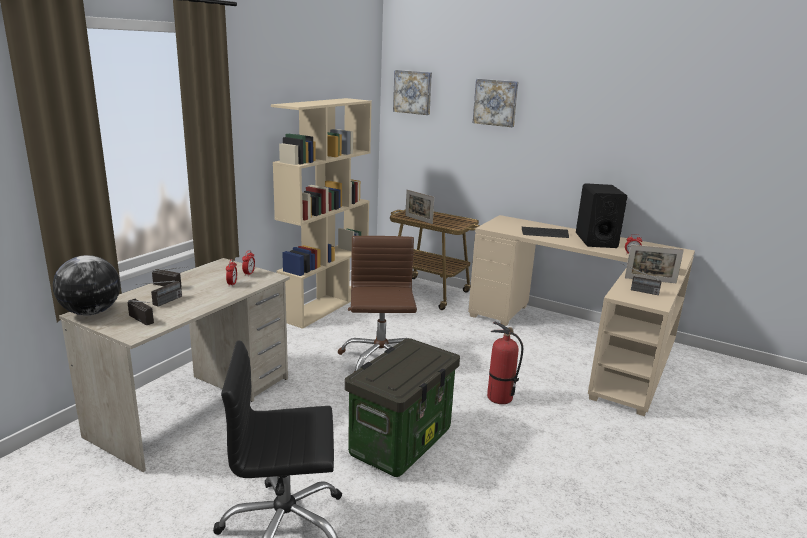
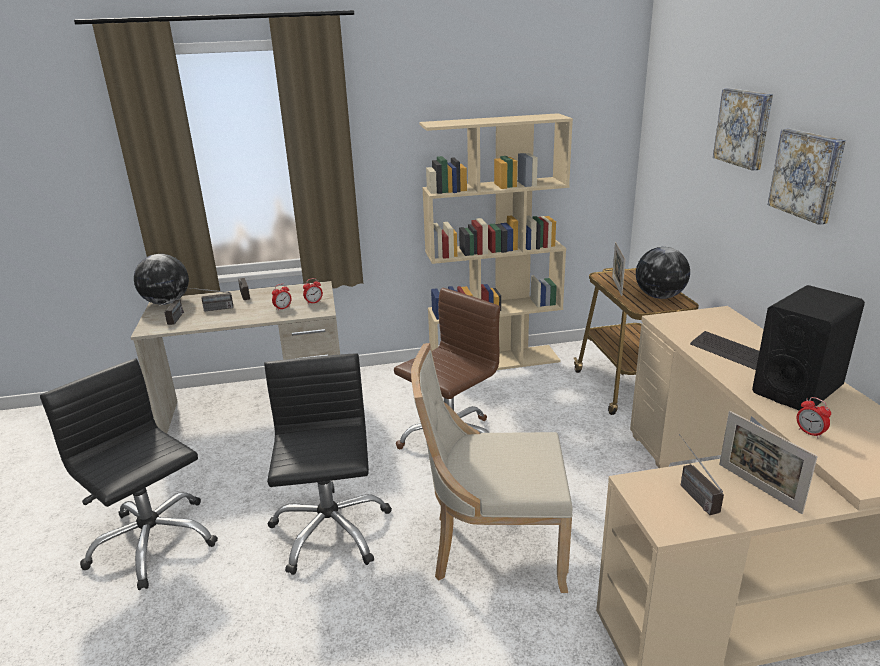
camera: 50 degrees right, 5 degrees up
(401, 441) = (330, 530): storage box -> black office chair
(413, 92) = (668, 105): picture -> picture (807, 174)
(451, 220) = (660, 296): none -> globe
(499, 398) = (492, 548): fire extinguisher -> beige chair

